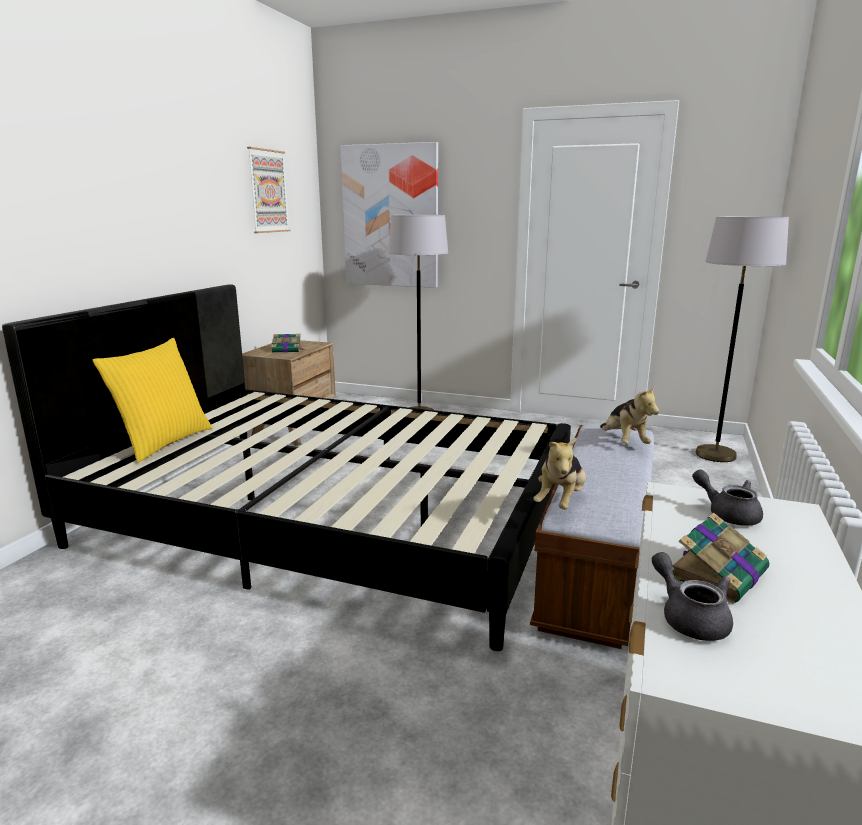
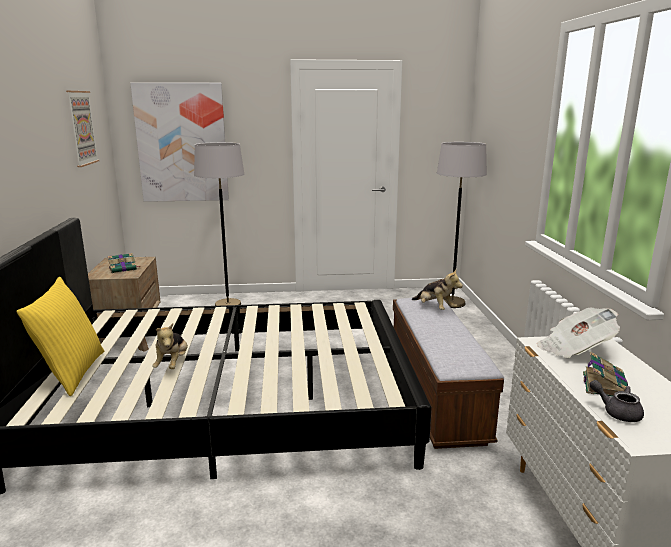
camera: 25 degrees left, 0 degrees up
(560, 501) = (437, 358): plush toy -> plush toy (172, 364)
(727, 514) = (574, 349): grey teapot -> newspaper

